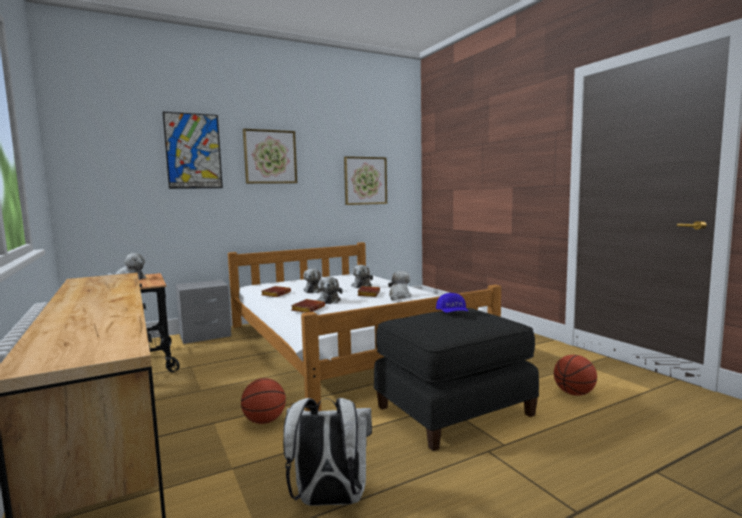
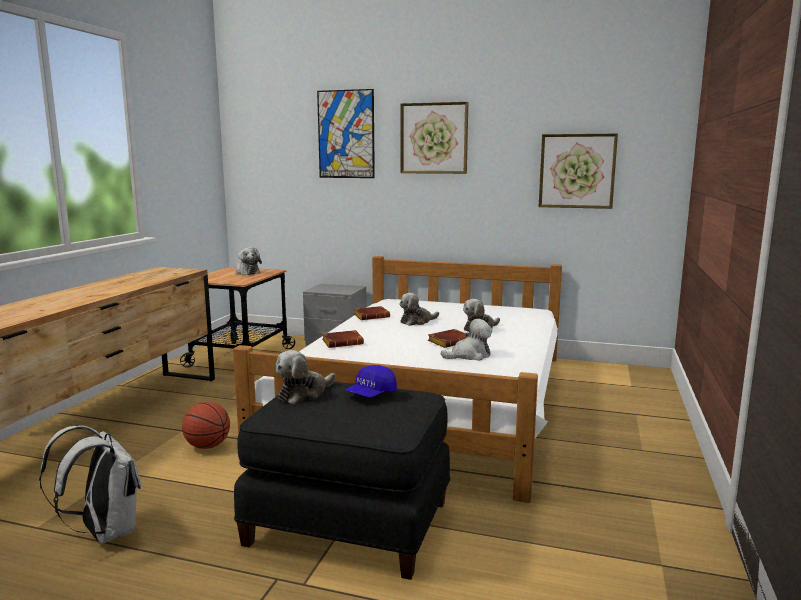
camera: 45 degrees right, 5 degrees up
(329, 300) = (389, 338): plush toy -> plush toy (304, 394)
(574, 393) = (530, 590): basketball -> none

